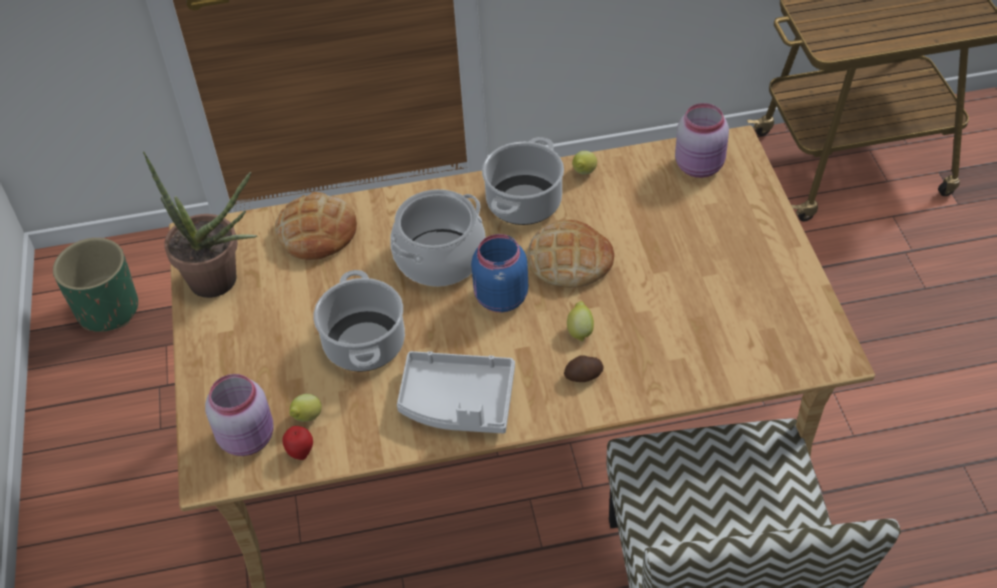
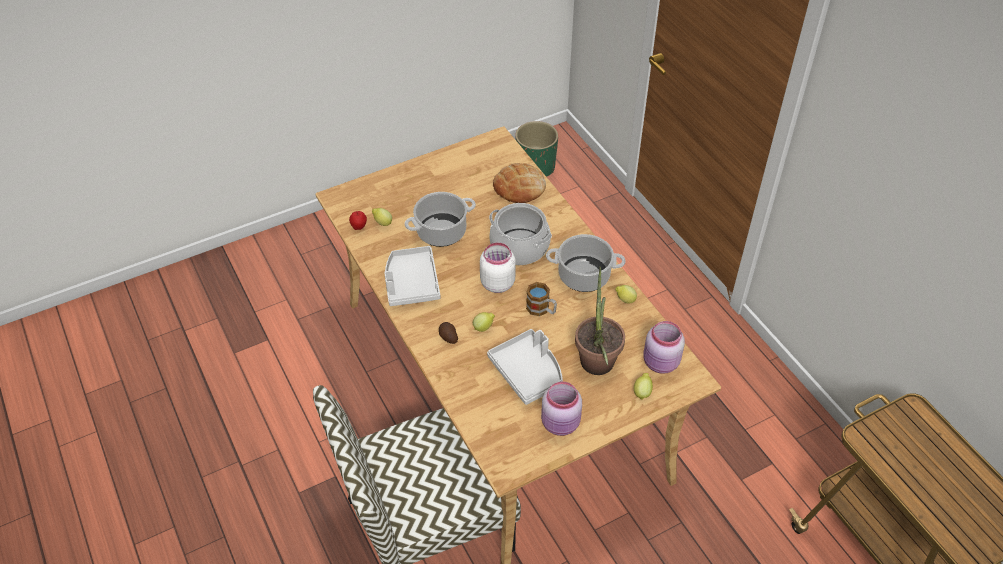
camera: 70 degrees right, 0 degrees up
(222, 283) = (466, 161): potted plant -> potted plant (596, 368)
(249, 437) = (364, 204): pink jar -> pink jar (561, 424)
(499, 298) = (497, 283): blue jar -> white jar
(569, 260) = (541, 309): bread -> mug
(677, 299) = (528, 372): none -> grey tray
(741, 194) = (642, 392): none -> lemon

